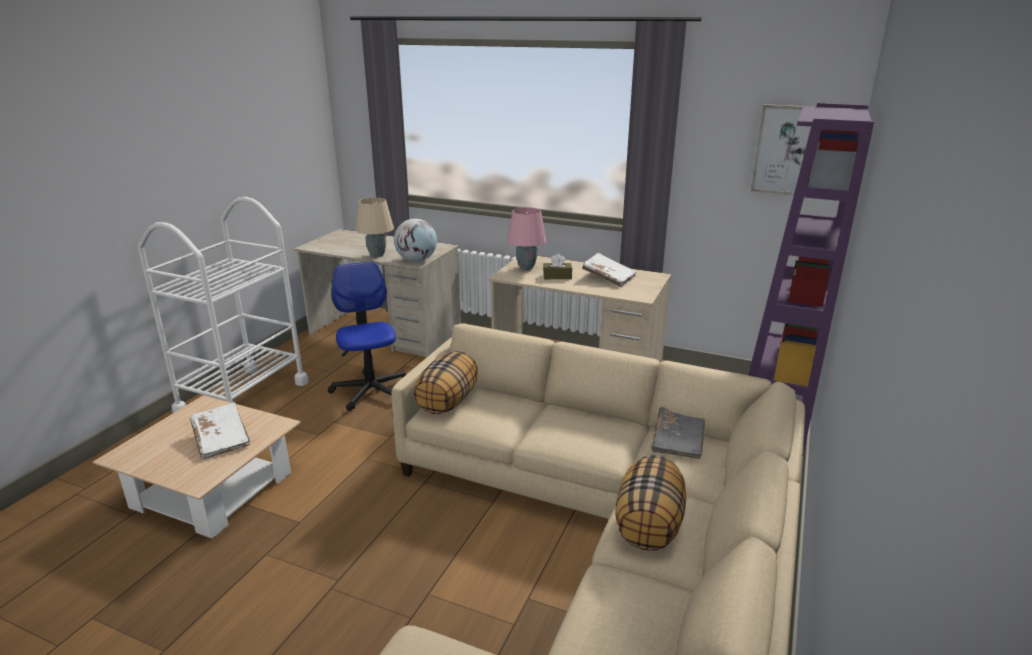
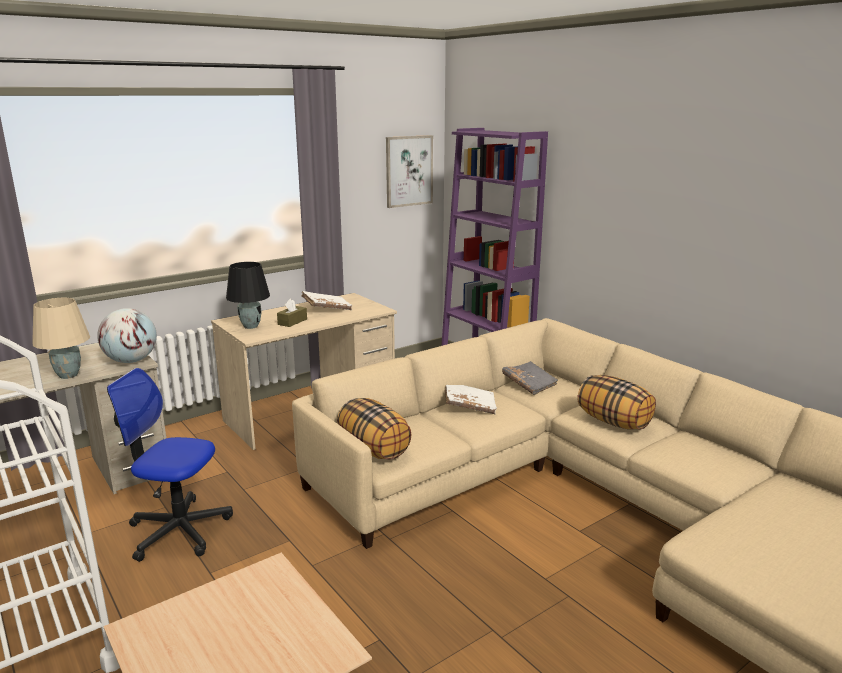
camera: 60 degrees left, 5 degrees down
(221, 439) = (253, 621): white book -> white book (469, 406)
(526, 267) = (250, 326): pink table lamp -> black table lamp

